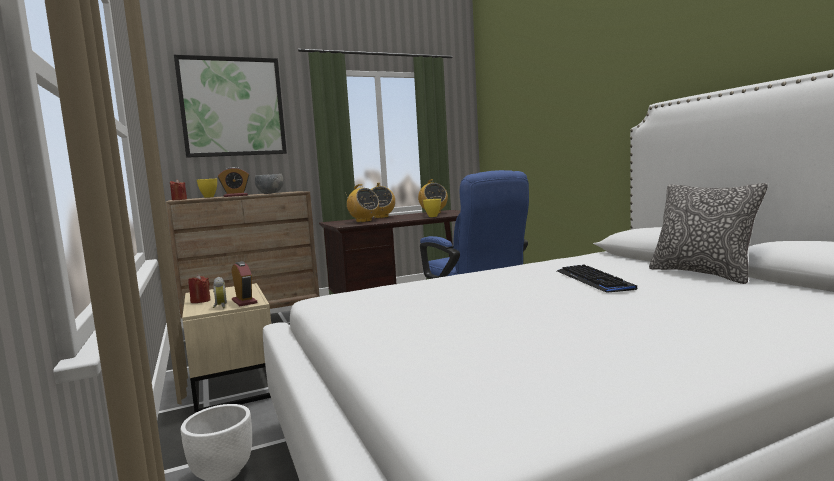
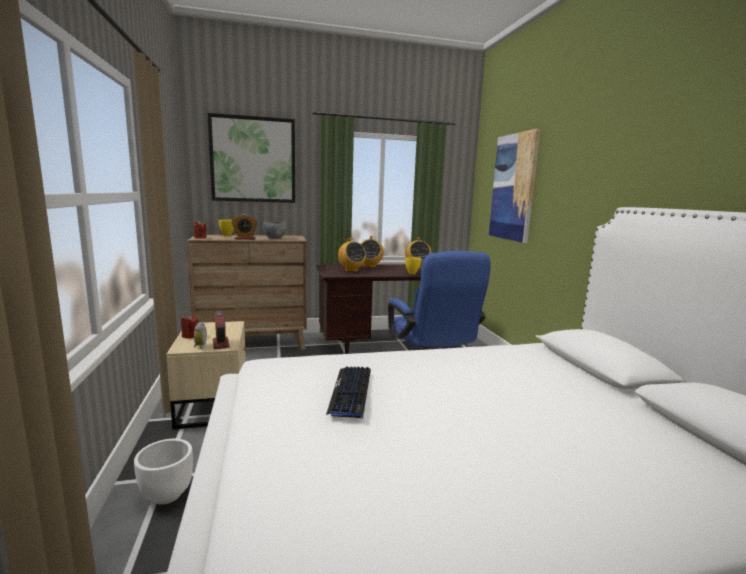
camera: 10 degrees right, 5 degrees up
(526, 114) = (513, 187): none -> picture
(593, 280) = (506, 388): keyboard -> keyboard (351, 392)
(702, 274) = (618, 399): pillow -> none

